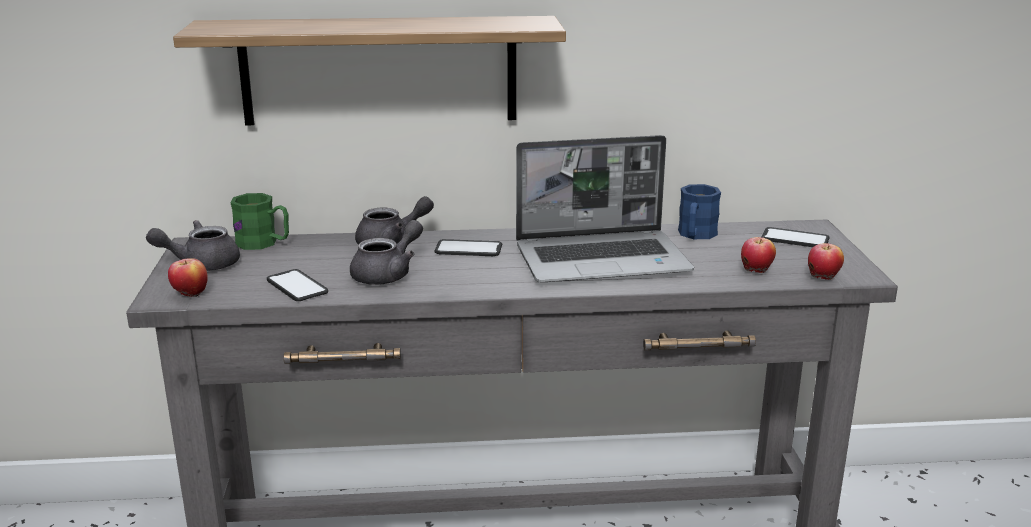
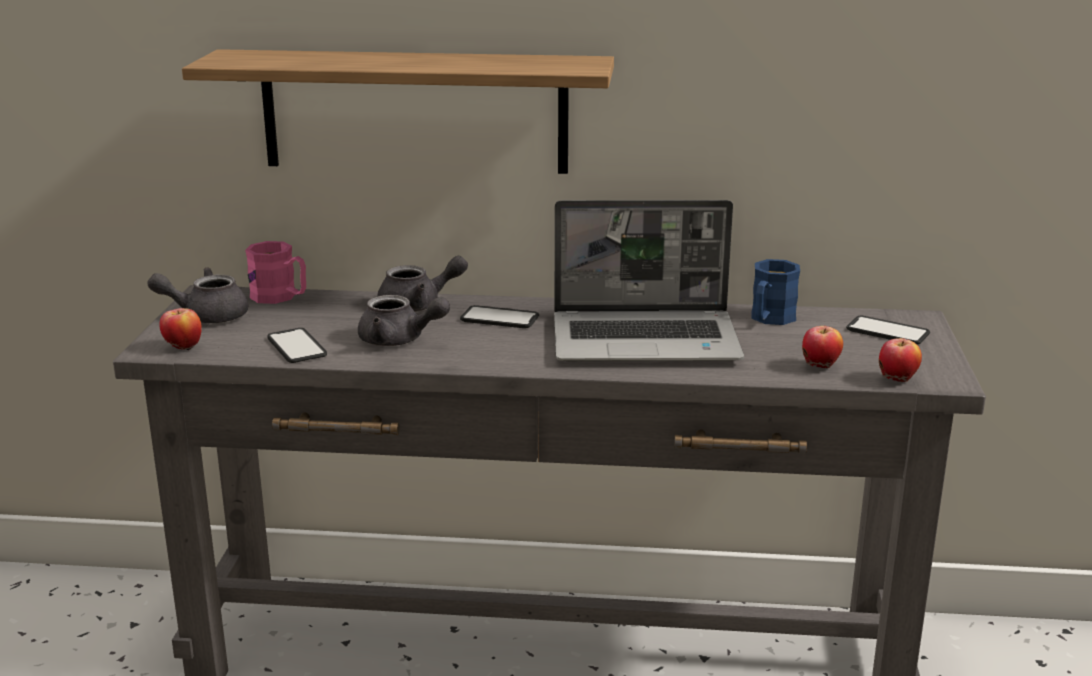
camera: 10 degrees right, 0 degrees up
(264, 243) = (281, 297): green mug -> pink mug
(388, 274) = (399, 340): grey teapot -> grey teapot turned 60 degrees clockwise

